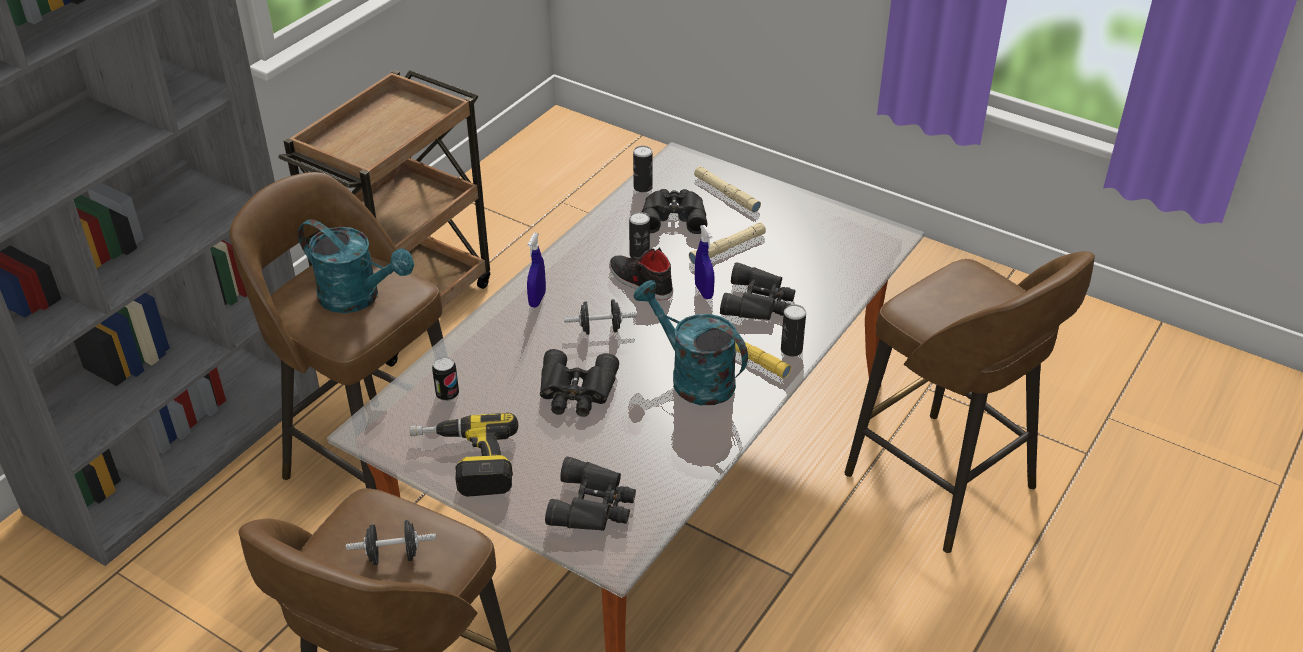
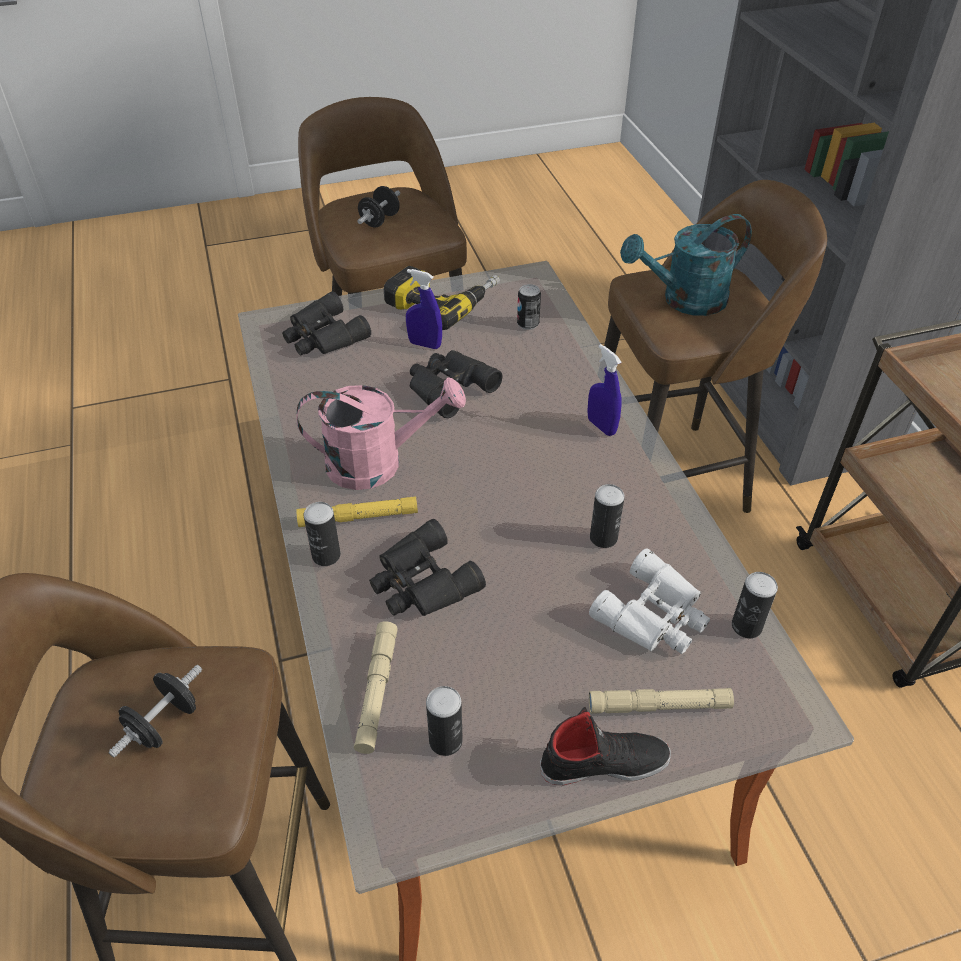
camera: 130 degrees right, 5 degrees up
(600, 329) = (512, 442): black dumbbell -> black dumbbell (164, 723)
(640, 282) = (555, 510): black shoe -> black shoe (604, 762)
(673, 216) = (655, 615): black binoculars -> white binoculars
(693, 377) = (378, 463): turquoise watering can -> pink watering can
(704, 291) = (487, 549): blue spray bottle -> blue spray bottle (425, 344)
(727, 248) = (542, 623): beige flashlight -> beige flashlight (377, 690)
(832, 243) = (445, 741): none -> can

